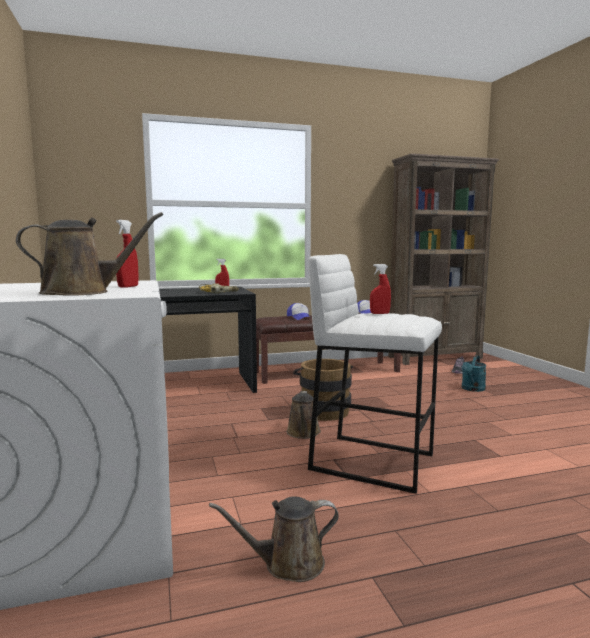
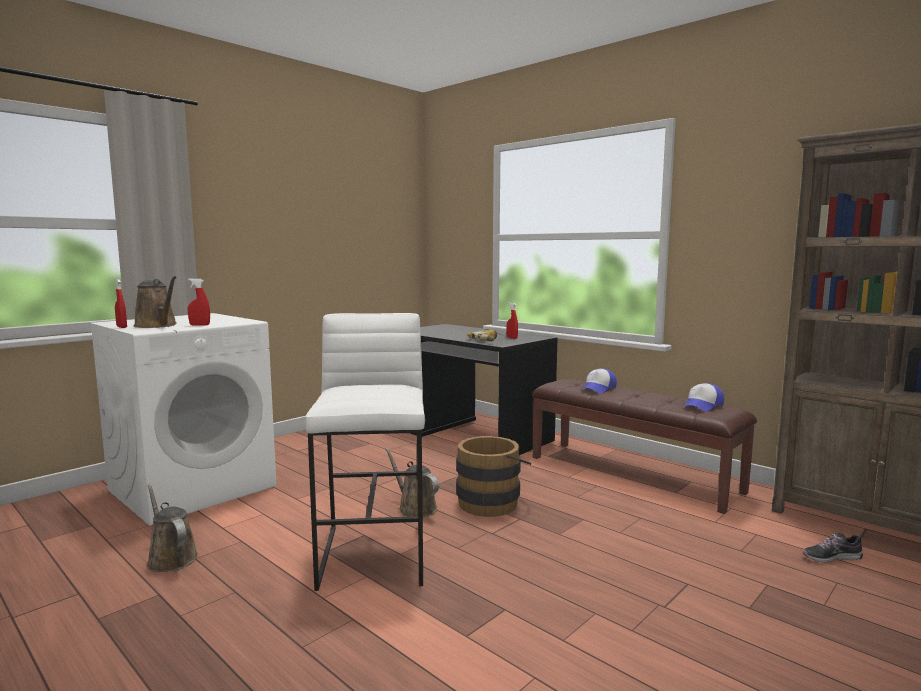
camera: 60 degrees right, 0 degrees up
(303, 433) = (415, 508): brown watering can -> brown watering can turned 75 degrees clockwise
(379, 313) = (374, 386): red spray bottle -> red spray bottle (121, 327)
(472, 389) = (743, 582): turquoise watering can -> none

